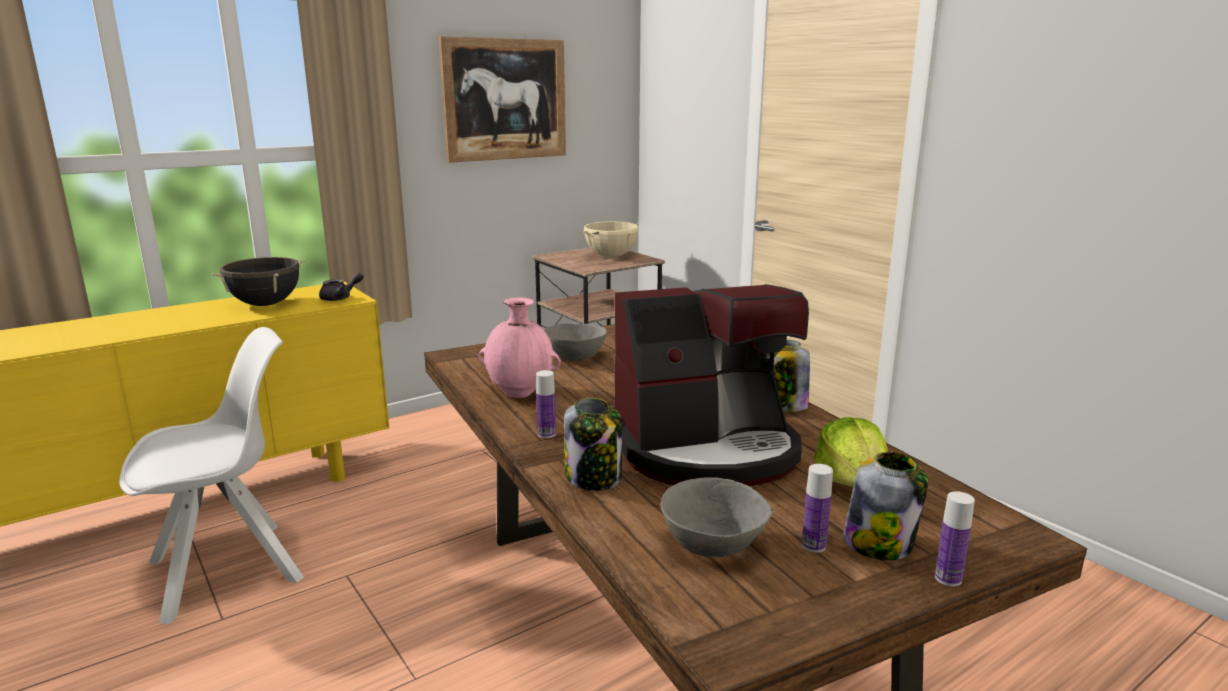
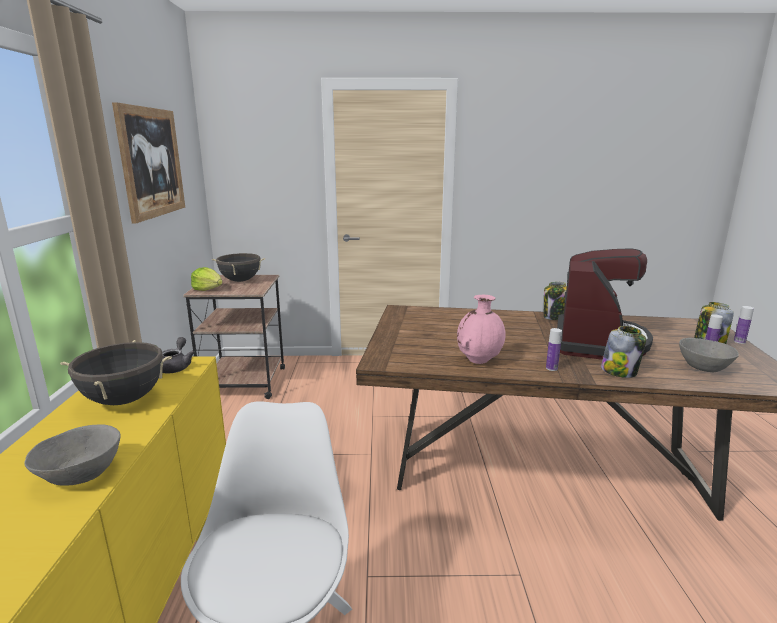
camera: 55 degrees left, 0 degrees up
(575, 357) = (430, 334): grey bowl -> grey bowl (82, 473)
(611, 256) = (240, 280): beige cooking pot -> black cooking pot
(852, 480) = (648, 329): lettuce -> lettuce (208, 289)

